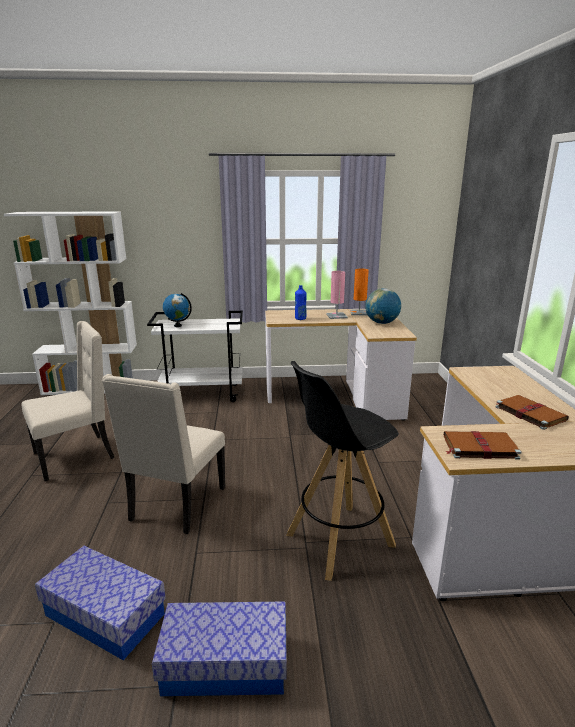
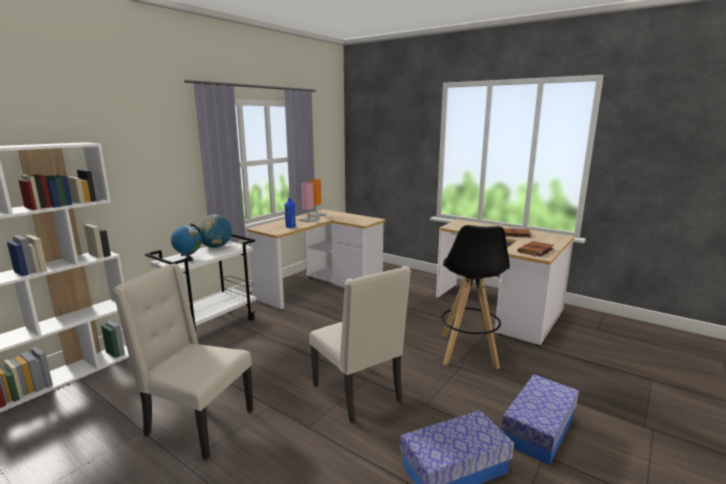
camera: 50 degrees left, 5 degrees down
(76, 455) = (197, 423): beige chair -> beige chair turned 75 degrees counterclockwise
(381, 323) = (346, 217): globe -> globe (215, 247)

